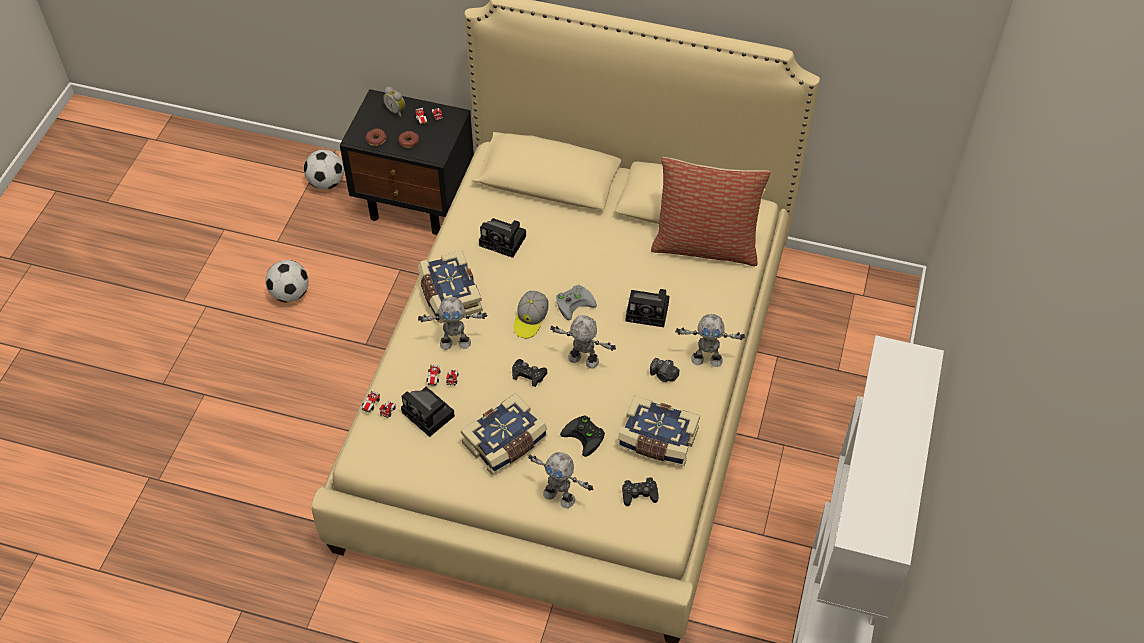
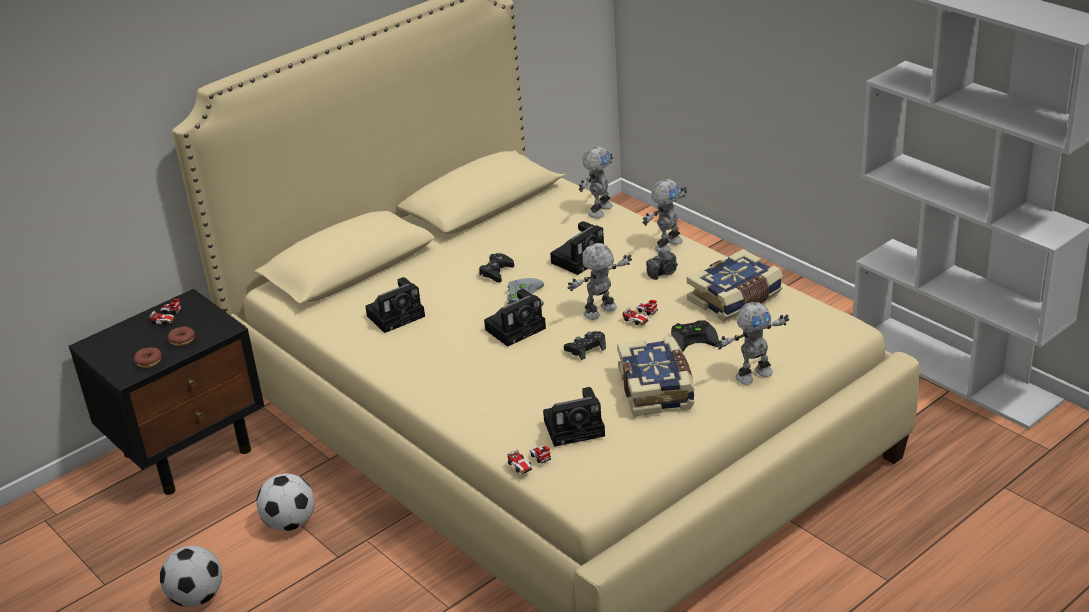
camera: 55 degrees left, 20 degrees down
(327, 182) = (72, 512): football -> football (290, 523)
(396, 110) = (126, 335): alarm clock -> none
(442, 379) = (536, 405): toy car -> toy car (641, 317)
(449, 295) = (427, 371): book -> none
(455, 342) = (495, 384): toy robot -> toy robot (599, 210)
(530, 319) = (517, 328): cap -> camera
(639, 494) = (789, 327): black game controller -> black game controller (496, 272)
(705, 245) = (535, 206): pillow -> none

